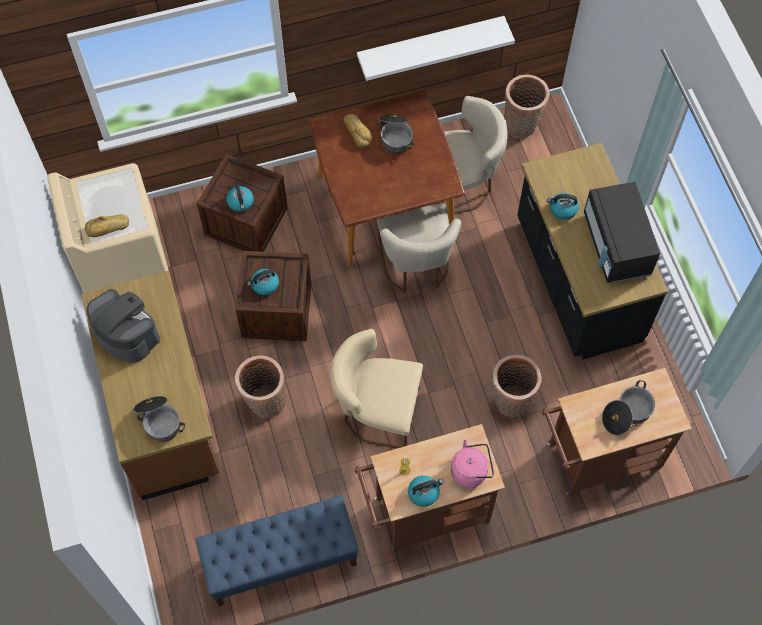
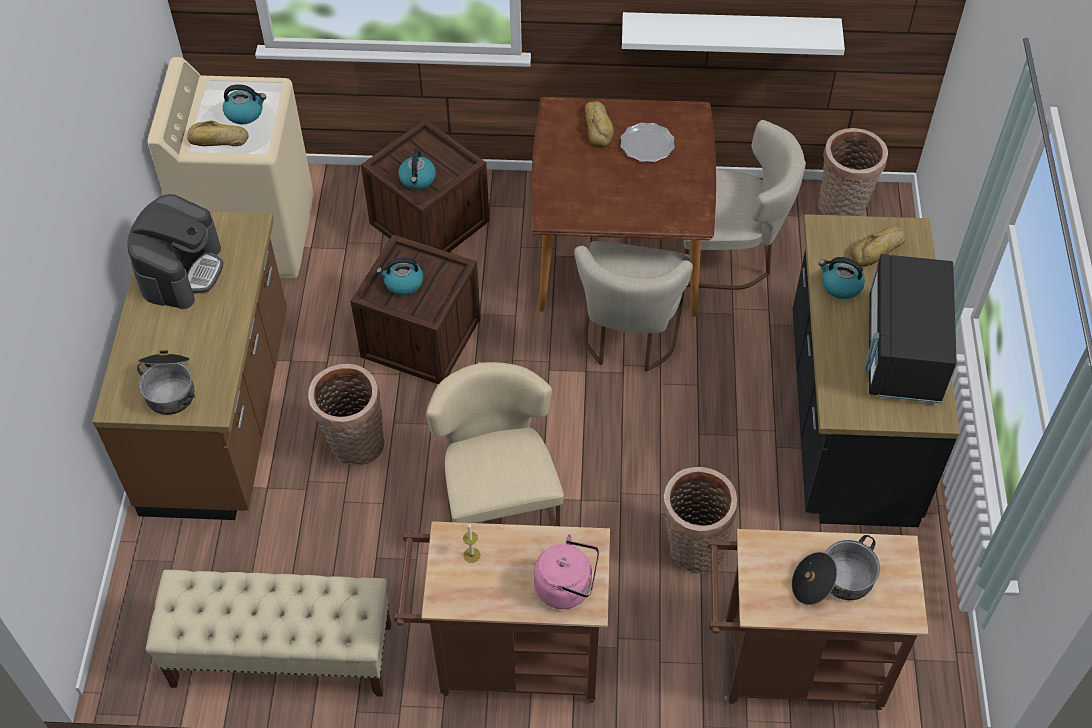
camera: 20 degrees right, 10 degrees down
(126, 333) = (181, 270): coffee machine -> coffee machine turned 45 degrees clockwise
(281, 561) = (281, 655): blue bench -> beige bench
(376, 411) = (498, 502): beige chair -> beige chair turned 45 degrees clockwise
(395, 136) = (646, 144): cooking pot -> plate
(424, 493) = (485, 594): kettle -> kettle (245, 113)
(577, 176) = (878, 250): none -> bread

